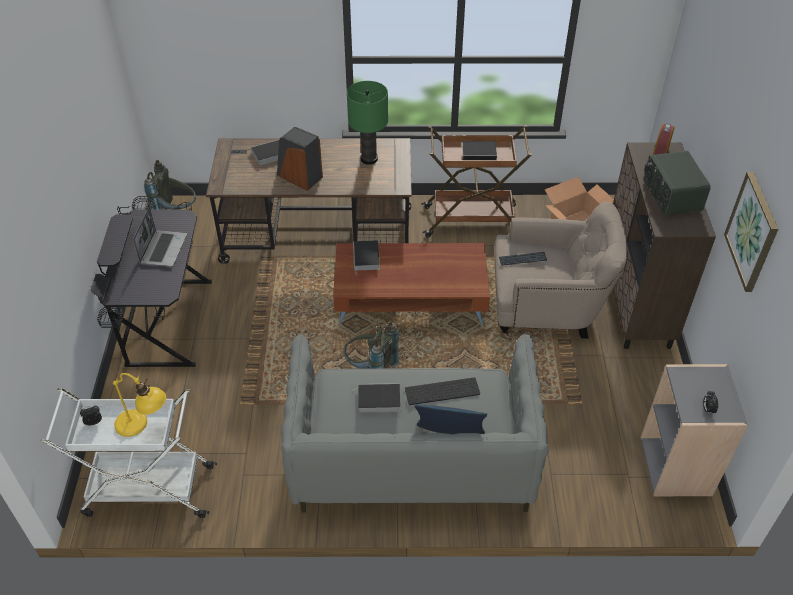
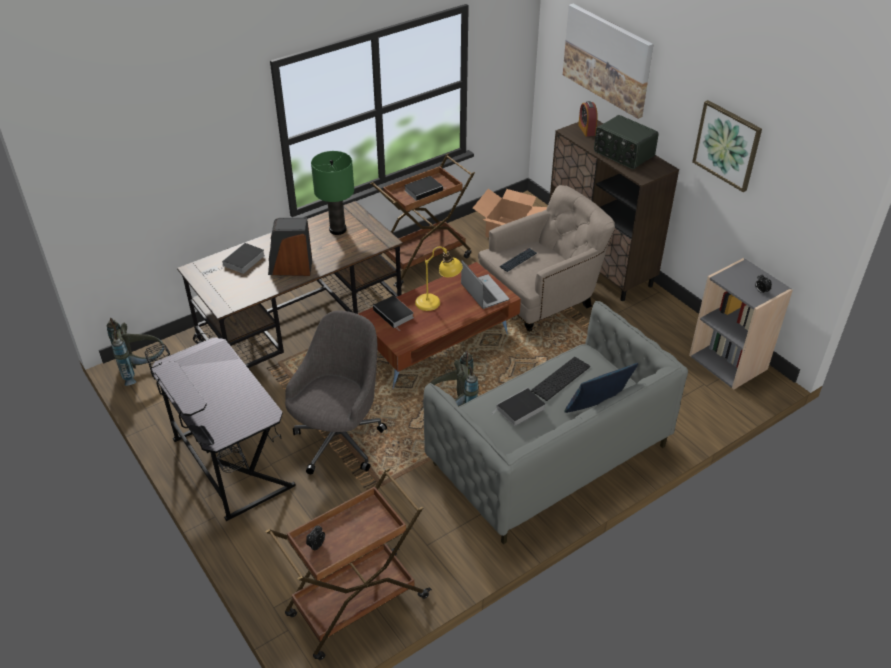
camera: 35 degrees left, 5 degrees down
(144, 425) = (366, 522): yellow table lamp -> yellow table lamp (438, 299)
(149, 491) = (356, 606): white cart -> brown cart
(163, 249) = (223, 379): laptop -> laptop (483, 292)
(259, 347) = (339, 441): none -> grey office chair
(706, 85) = (607, 59): none -> picture

